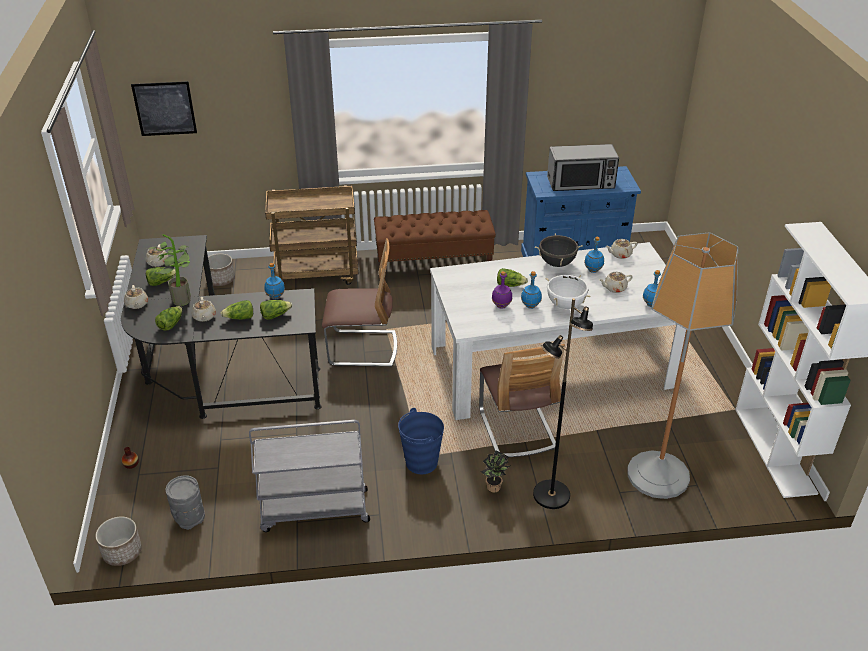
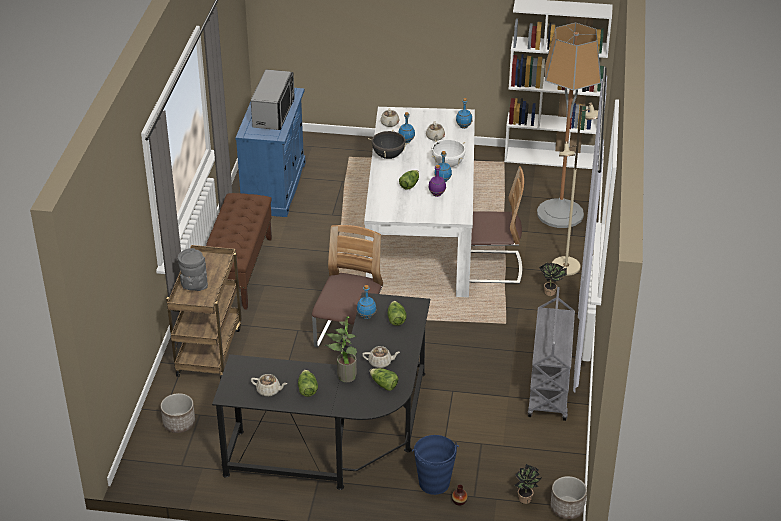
camera: 75 degrees left, 0 degrees up
(134, 515) = (526, 500): none -> potted plant
(137, 304) = (340, 406): beige teapot -> none
(164, 108) = (103, 288): picture -> none
(189, 517) = (537, 465): grey vase -> grey vase (194, 286)
(240, 318) = (391, 340): lettuce -> none
(421, 462) = (512, 324): blue bucket -> blue bucket (434, 483)
(551, 495) = (566, 267): black floor lamp -> beige floor lamp

